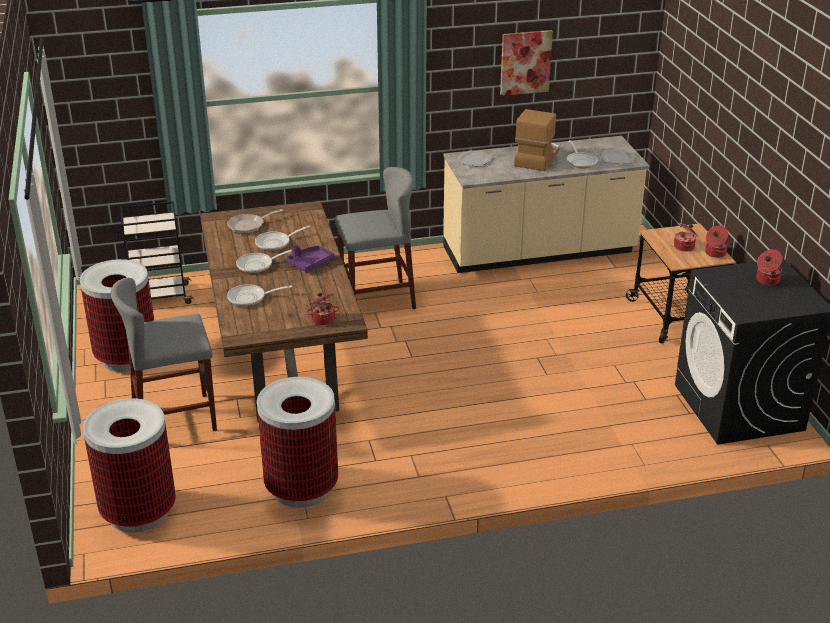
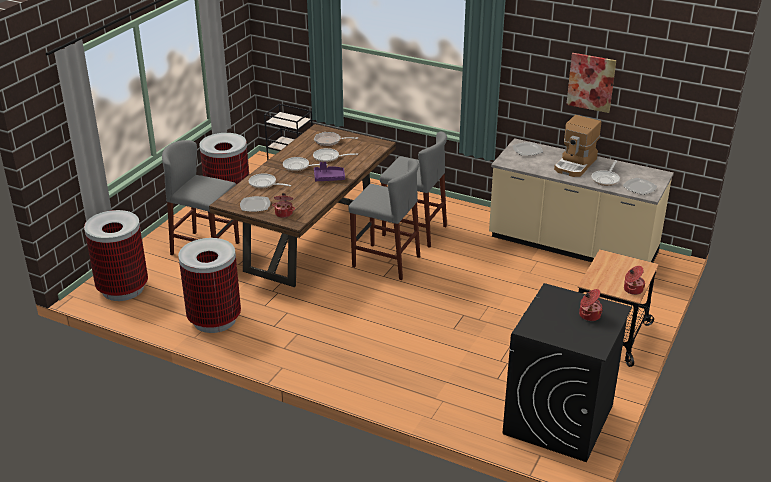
camera: 40 degrees right, 0 degrees up
(277, 324) = (255, 205): none -> plate
(393, 341) = (386, 261): none -> grey stool
(536, 158) = (576, 164): coffee machine -> coffee machine turned 150 degrees clockwise
(684, 247) = (615, 275): cooking pot -> none

